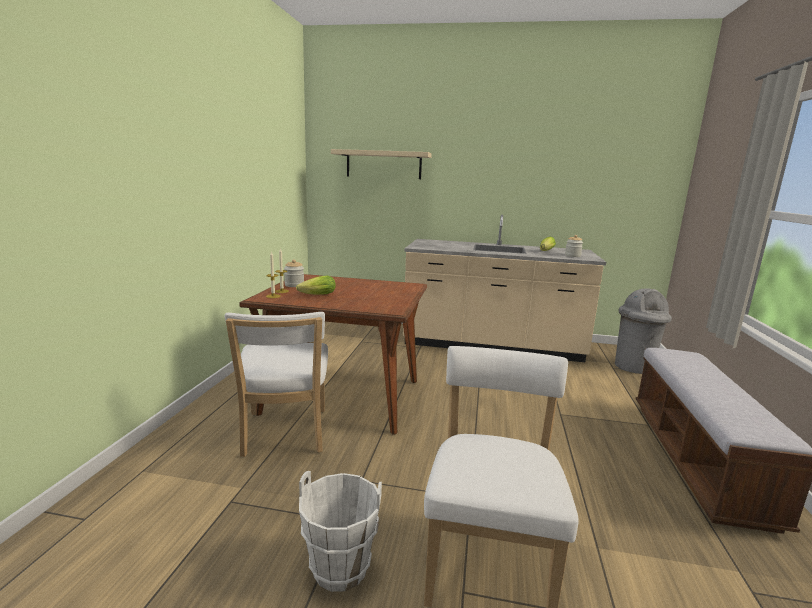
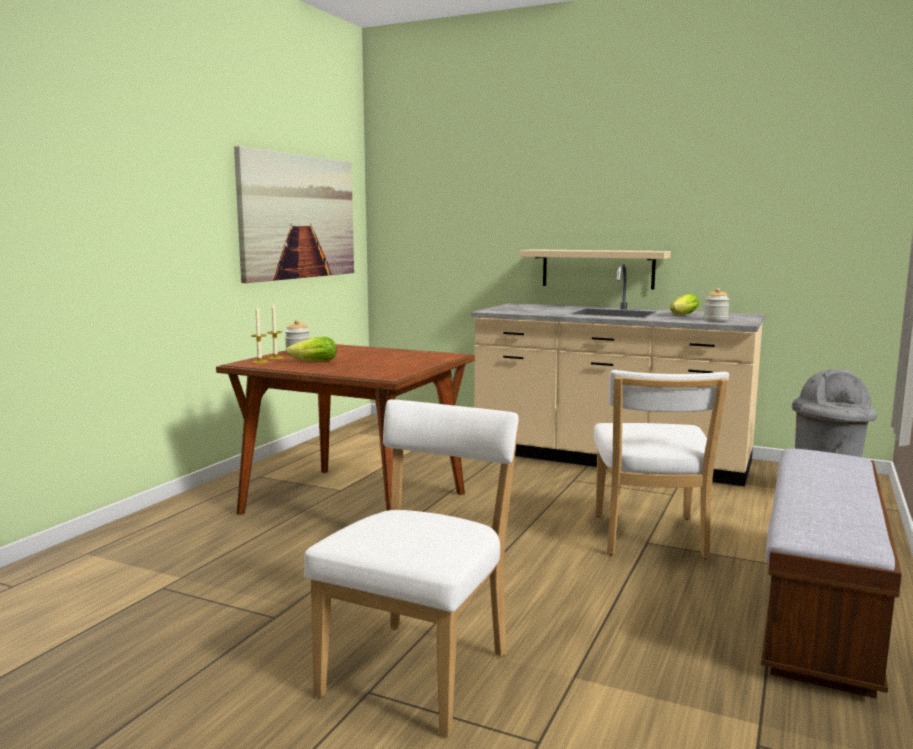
camera: 15 degrees right, 5 degrees down
(268, 173) = (298, 217): none -> picture
(284, 435) = (258, 535): white chair -> white chair (650, 539)
(340, 569) = (243, 655): white bucket -> none
(383, 164) = (464, 201): beige shelf -> beige shelf (597, 268)

